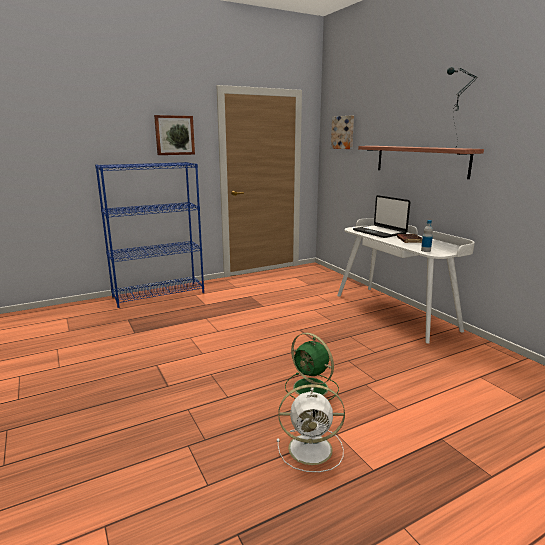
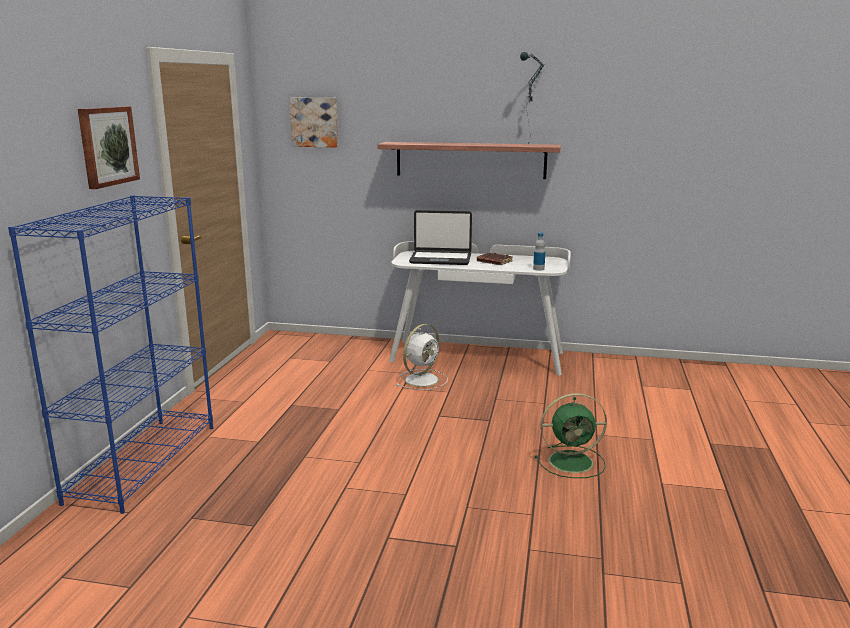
camera: 50 degrees left, 0 degrees up
(312, 449) = (673, 504): white fan -> white fan (422, 379)

